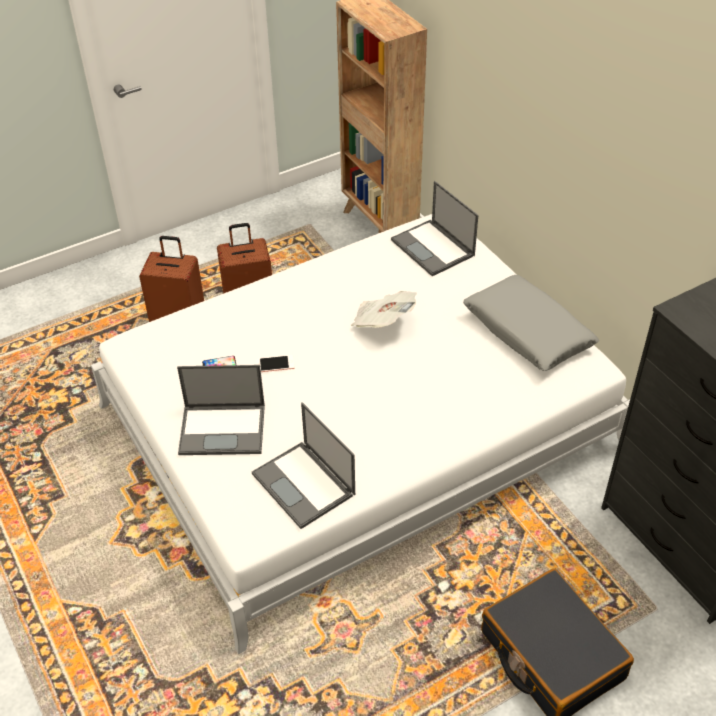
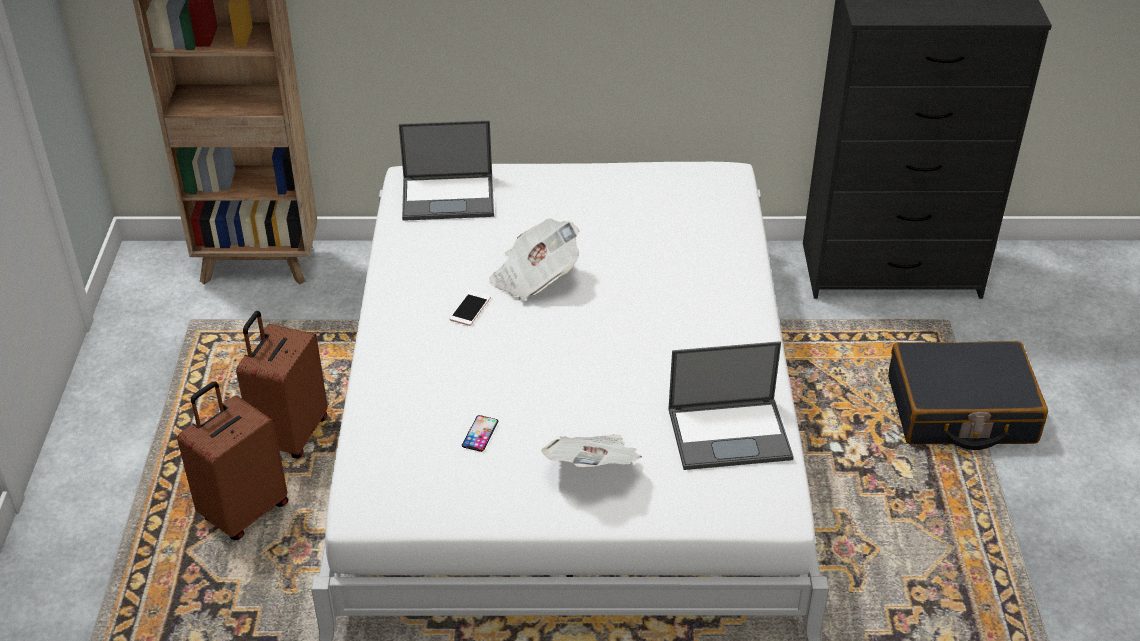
camera: 60 degrees left, 5 degrees down
(224, 429) = (593, 468): laptop -> newspaper
(275, 364) = (525, 386): phone -> phone (470, 308)
(527, 332) = (643, 190): grey pillow -> none

